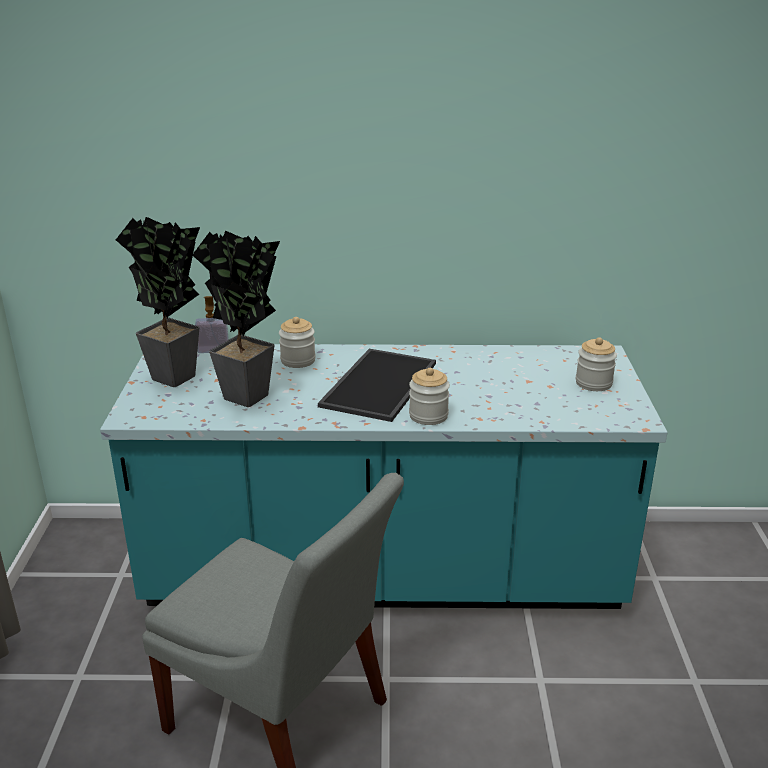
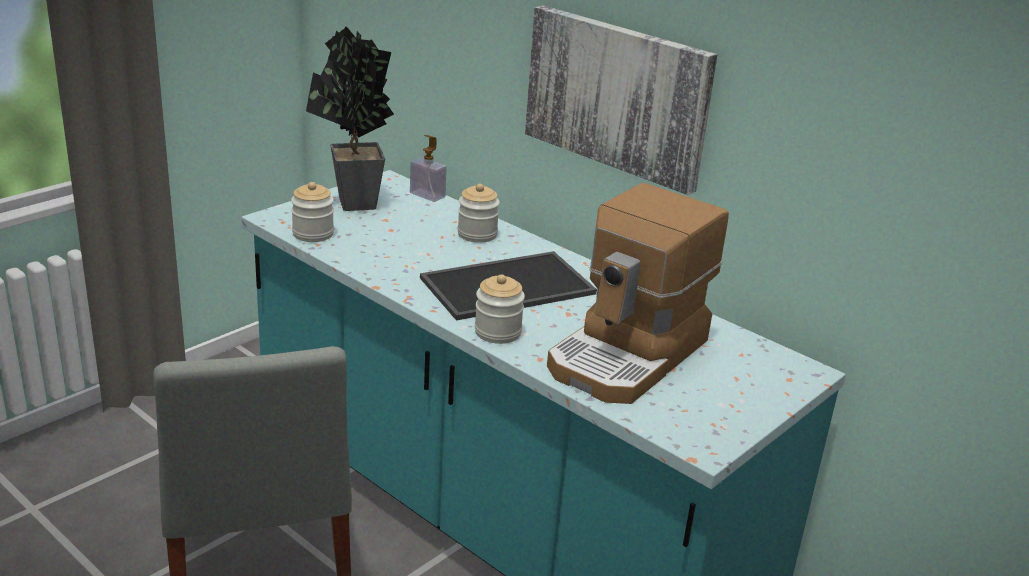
camera: 40 degrees right, 0 degrees up
(249, 400) = (378, 246): potted plant -> none
(395, 208) = (617, 96): none -> picture
(518, 390) = (629, 356): none -> coffee machine
(593, 383) = (727, 390): jar -> jar (313, 234)

